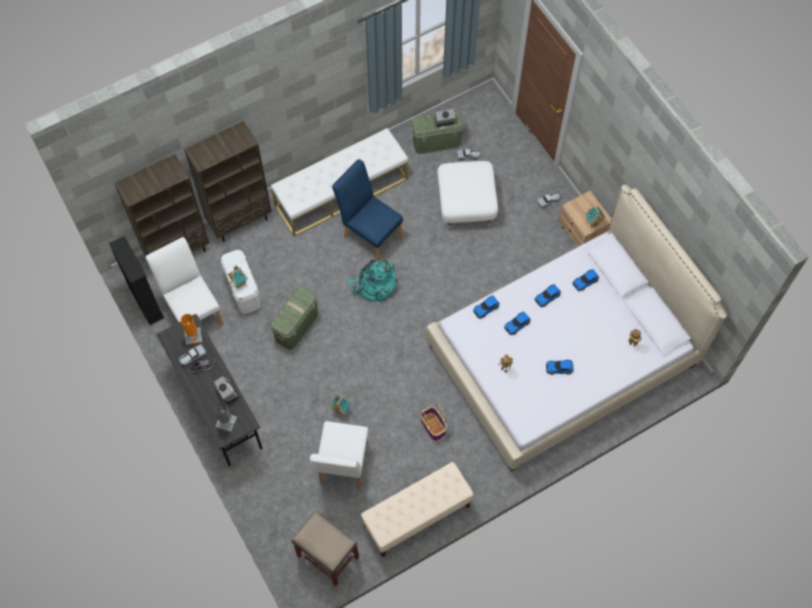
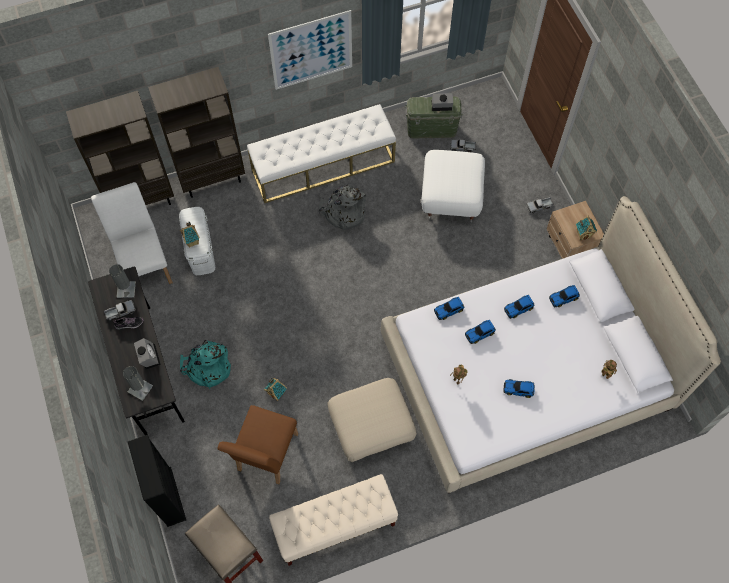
camera: 10 degrees right, 0 degrees up
(146, 303) = (99, 248): black bookcase -> black bookcase (169, 496)
(193, 336) = (126, 289): orange table lamp -> grey table lamp
(296, 327) = (248, 297): green storage box -> none
(323, 92) = (311, 50): none -> picture
(342, 467) = (265, 457): white chair -> brown chair
(369, 234) = (343, 213): blue chair -> grey backpack
(374, 285) = (338, 267): turquoise backpack -> turquoise backpack (207, 367)
(433, 427) = (372, 429): basket -> beige ottoman

